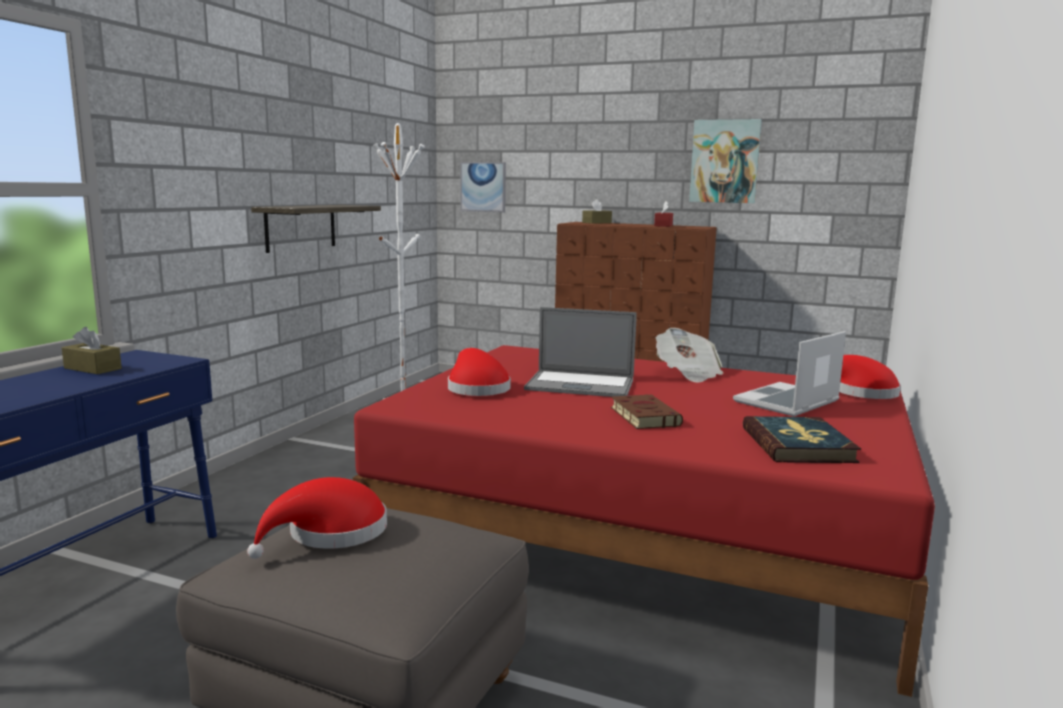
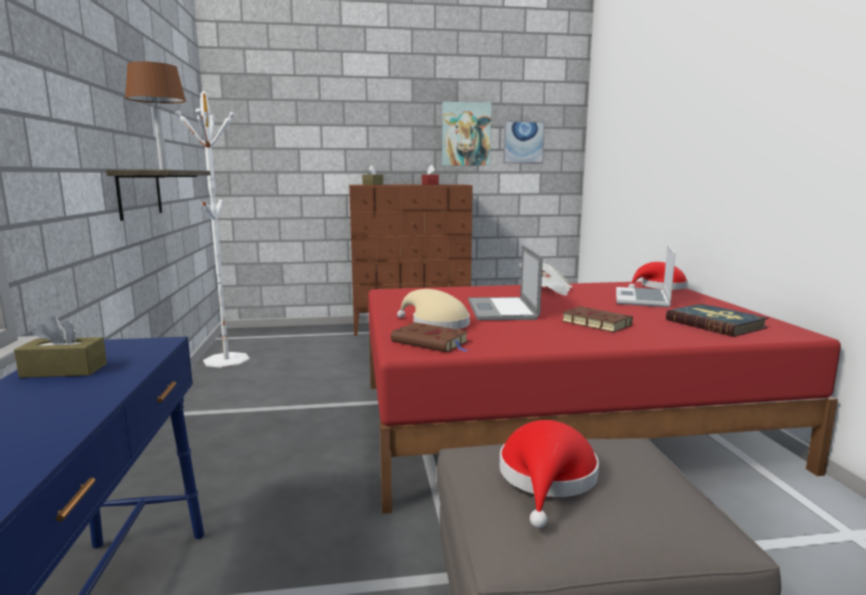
camera: 30 degrees left, 0 degrees up
(313, 206) = (163, 169): none -> brown table lamp
(431, 403) = (431, 342): none -> brown book
(476, 388) = (436, 324): red hat -> beige hat
(483, 187) = (258, 156): picture -> picture (523, 142)
(580, 385) = (501, 309): laptop -> laptop turned 105 degrees clockwise

